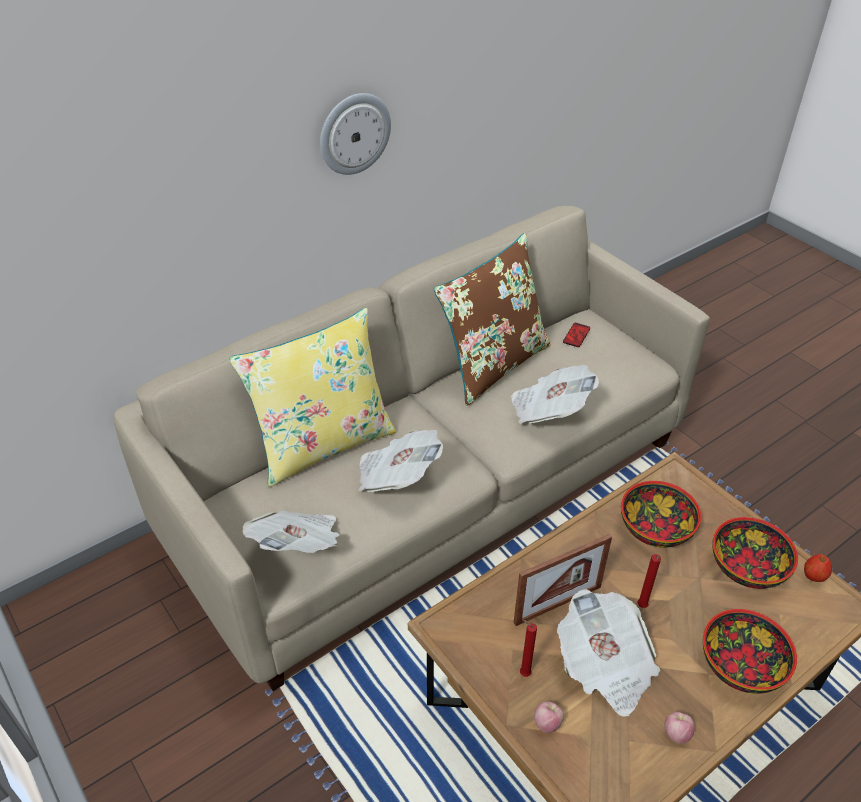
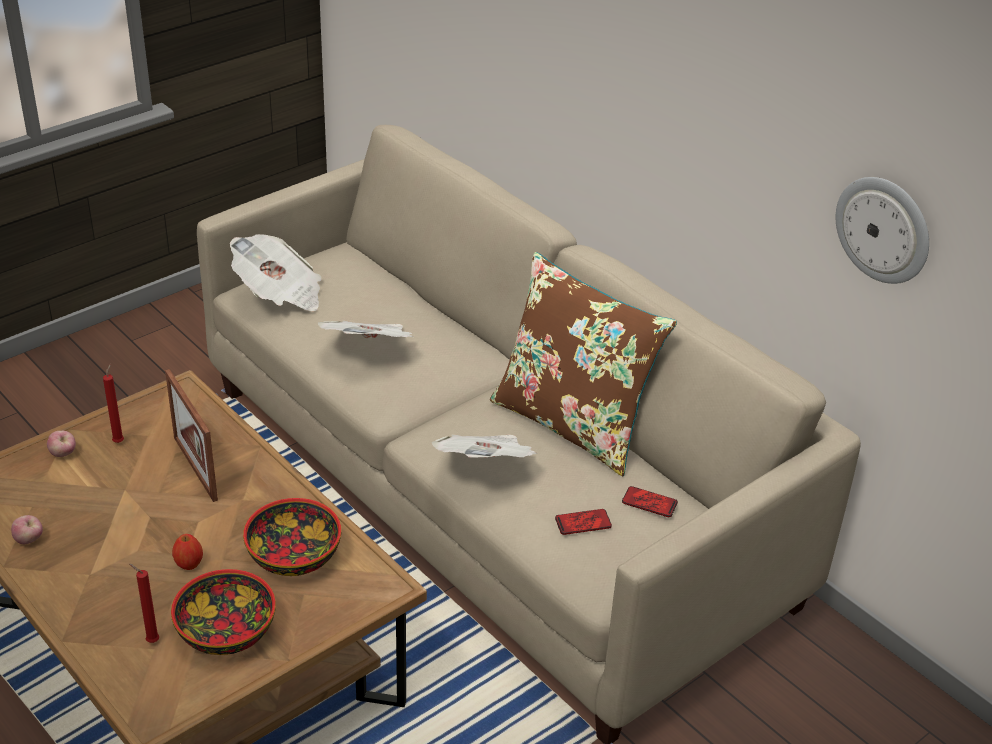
camera: 85 degrees right, 5 degrees down
(323, 444) = (421, 302): yellow pillow -> none
(354, 133) = (643, 75): wall clock -> wall clock (884, 229)
(602, 366) = (583, 523): none -> phone
(605, 666) = (115, 497): newspaper -> none
(641, 607) = (182, 531): red candle -> red candle (151, 641)
(742, 665) = (93, 603): bowl -> none
(813, 576) = (202, 692): apple -> apple (189, 563)

